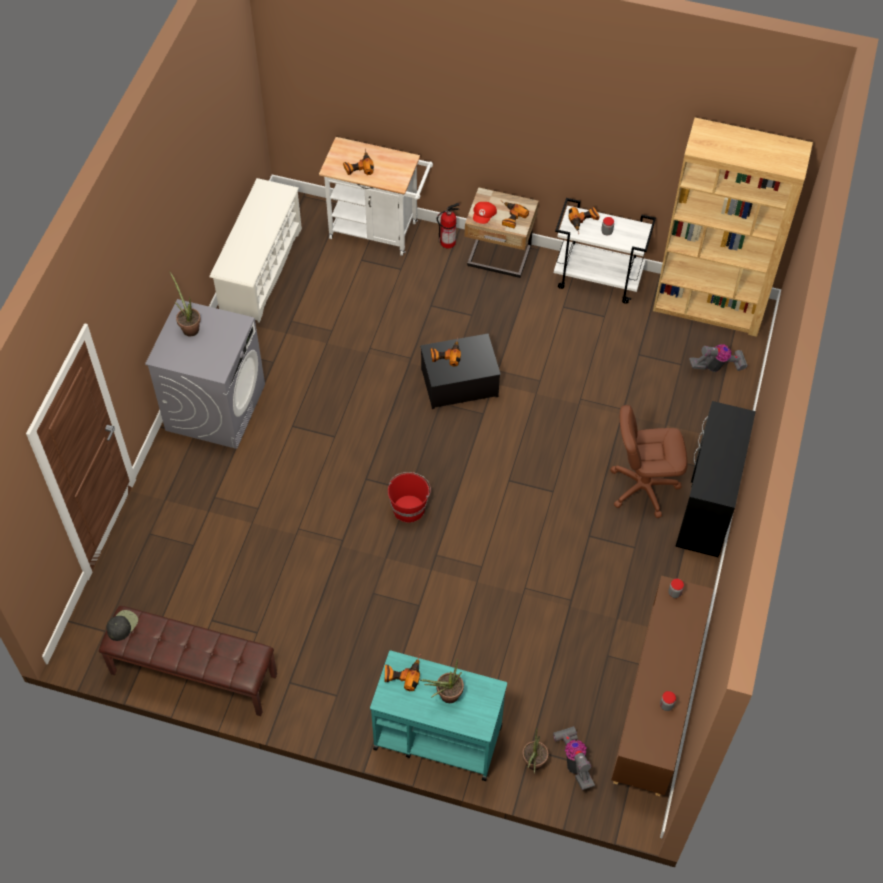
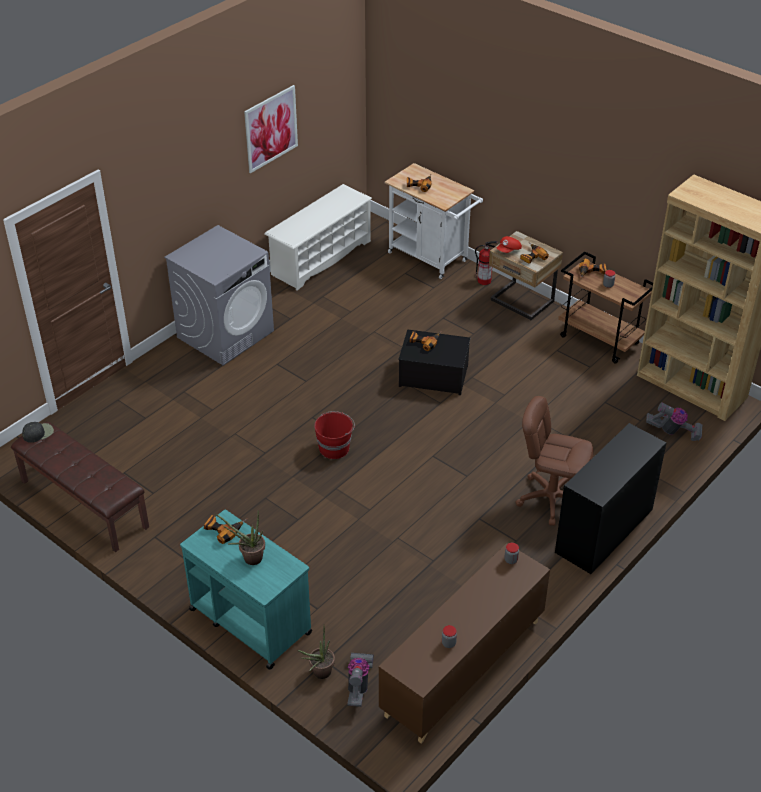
camera: 25 degrees right, 15 degrees down
(189, 327) = (214, 243): potted plant -> none
(199, 170) = (271, 128): none -> picture
(598, 279) = (600, 340): white cart -> brown cart

